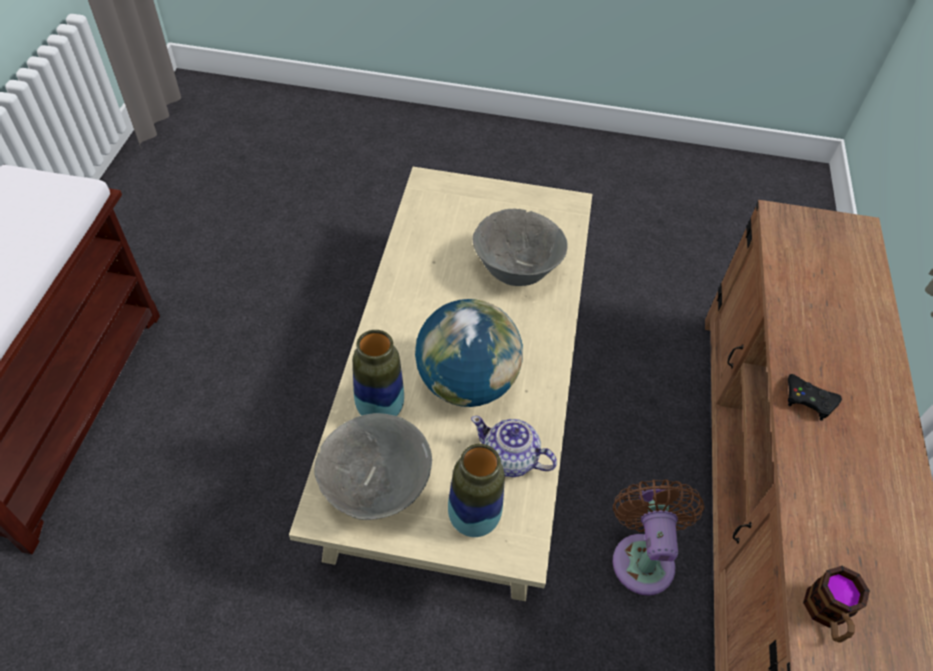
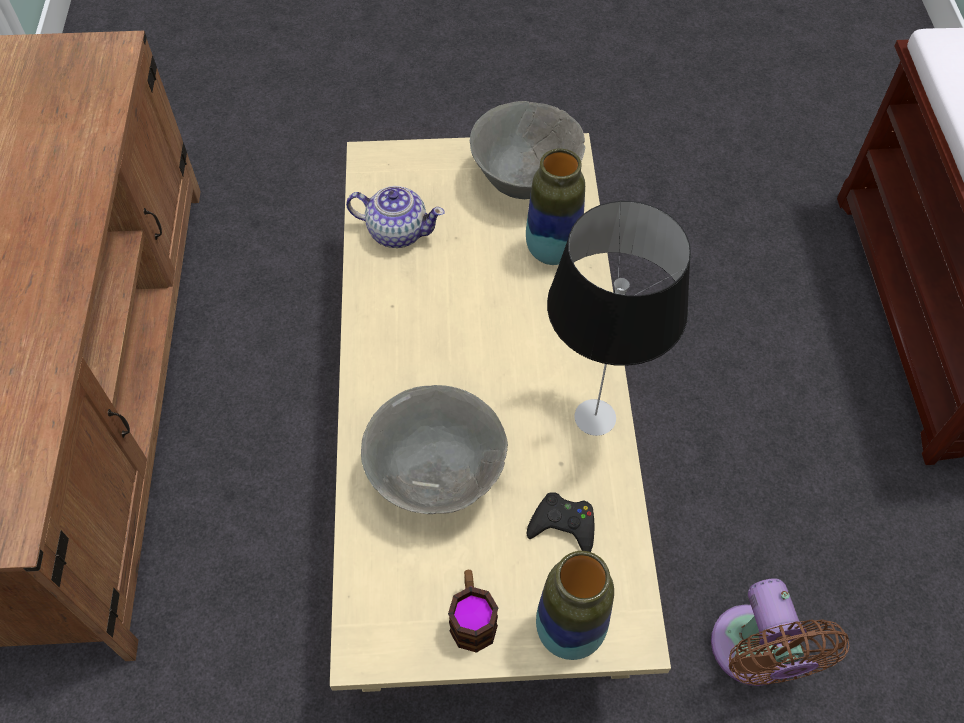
camera: 170 degrees right, 5 degrees up
(401, 281) = (594, 418): none -> table lamp
(466, 383) = (464, 300): globe -> none
(473, 518) = (423, 174): vase -> vase (569, 631)
(643, 557) = (251, 311): brown fan -> brown fan (754, 655)
(809, 400) = (57, 242): black game controller -> black game controller (563, 525)
(827, 615) = (102, 68): mug -> mug (472, 617)

